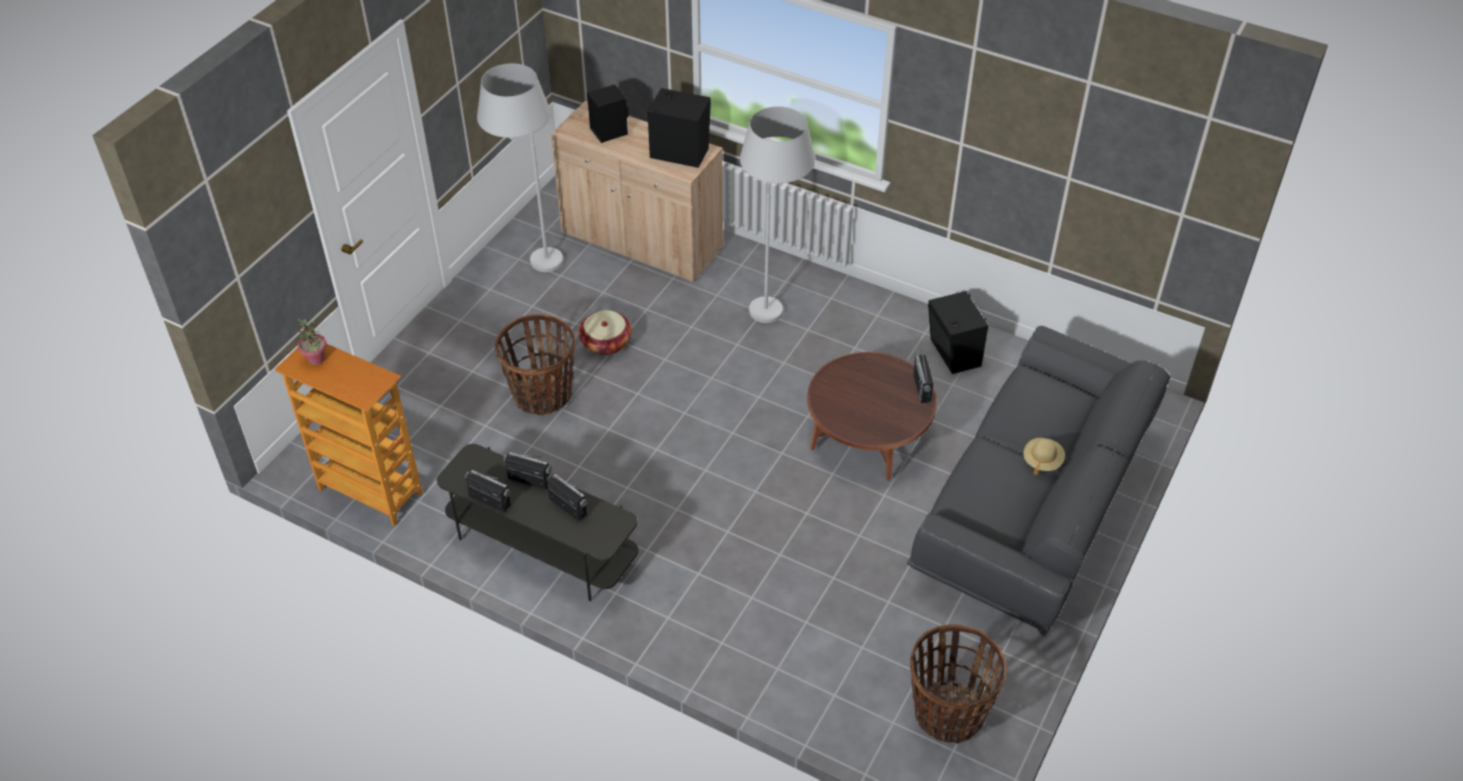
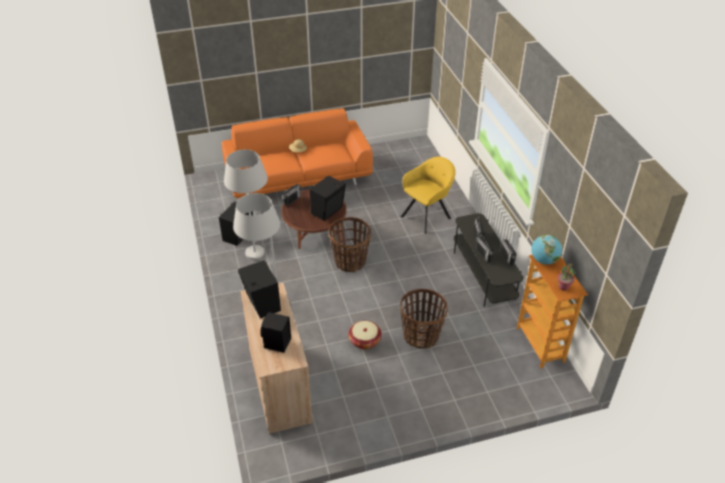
camera: 135 degrees left, 5 degrees down
(372, 381) = (544, 260): none -> globe
(531, 254) = (342, 422): white floor lamp -> white floor lamp (256, 260)
(741, 594) = (427, 216): none -> yellow armchair
(848, 410) = (328, 210): none -> black speaker
(948, 714) = (405, 155): basket -> basket (350, 261)
(1034, 508) = (298, 178): grey sofa -> orange sofa

